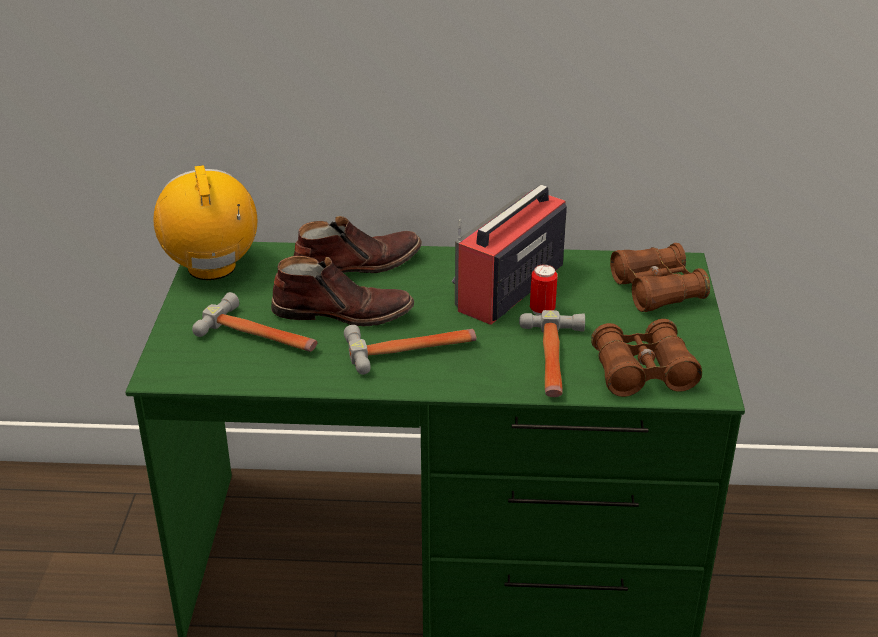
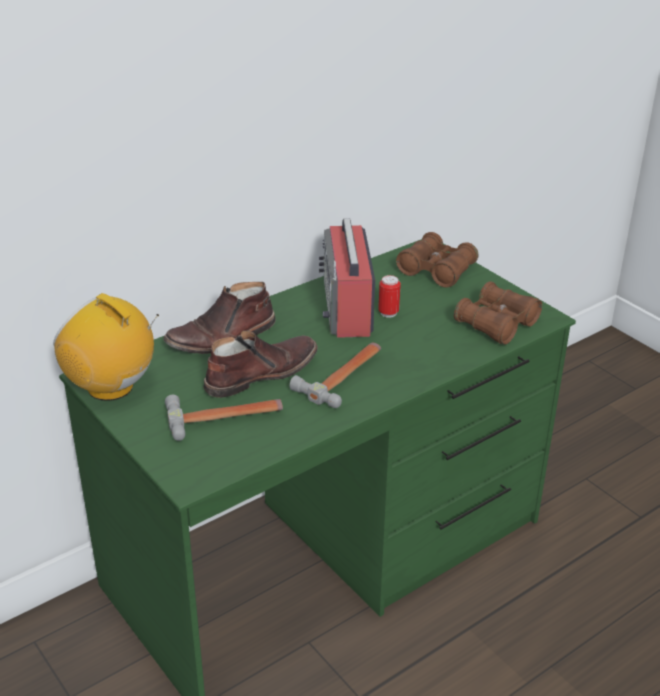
camera: 40 degrees left, 0 degrees up
(356, 266) = (222, 337): brown boot -> brown boot turned 150 degrees counterclockwise
(553, 361) = (438, 341): hammer -> none

